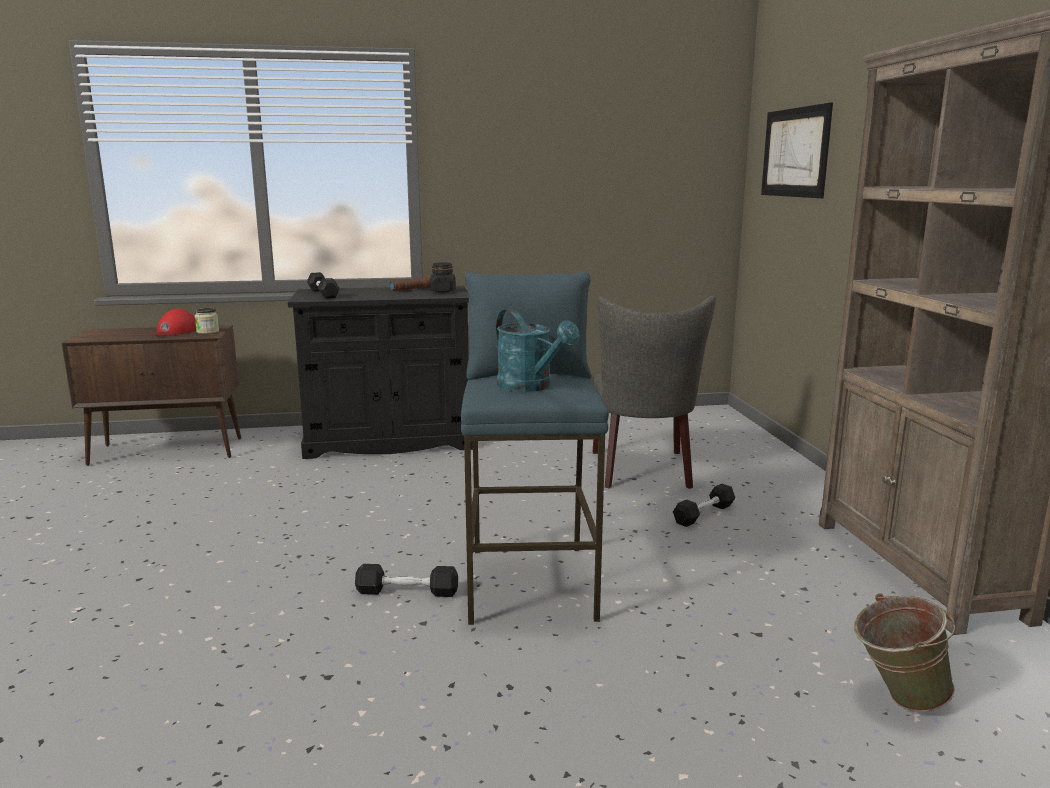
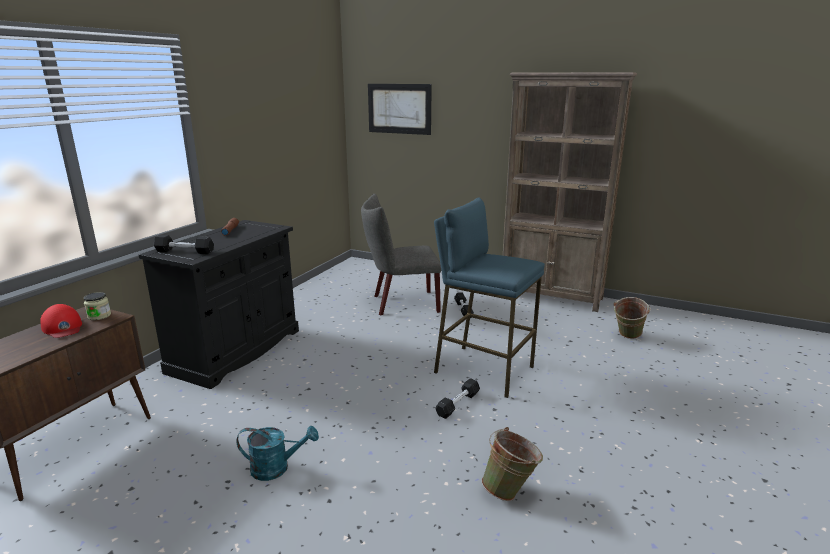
camera: 55 degrees left, 5 degrees up
(217, 692) = (510, 490): none -> green bucket
(443, 291) = (255, 227): black jar -> none
(531, 387) = (505, 264): turquoise watering can -> turquoise watering can (277, 468)
(643, 472) = (401, 303): grey chair -> grey chair turned 135 degrees clockwise

